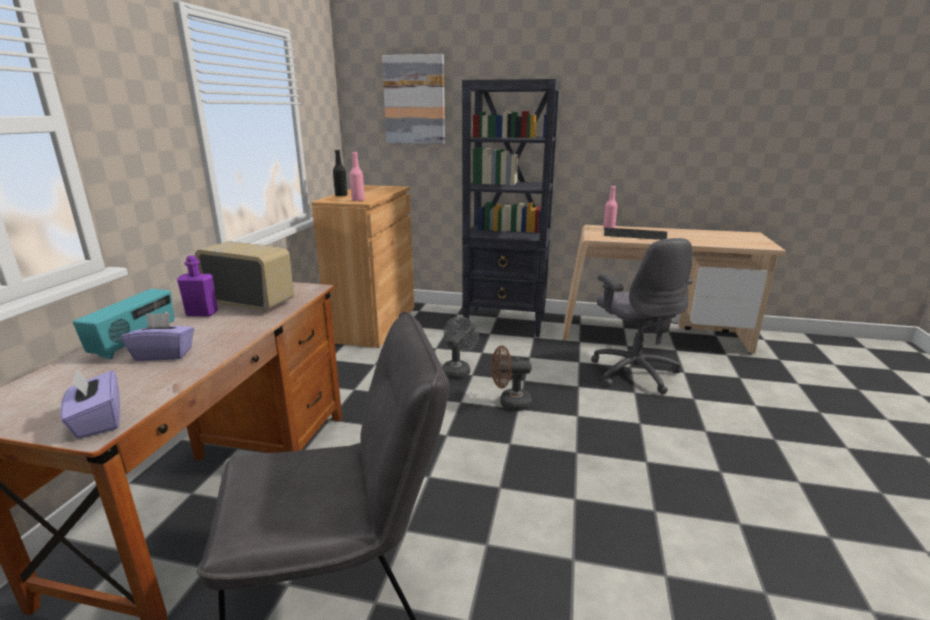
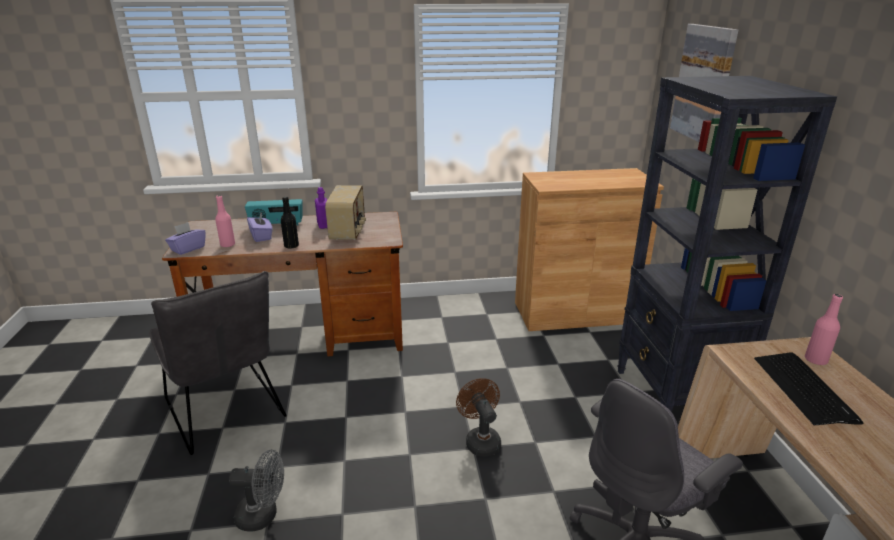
camera: 70 degrees right, 5 degrees up
(341, 195) = (564, 174): black bottle -> black bottle (291, 246)
(358, 200) = (551, 184): pink bottle -> pink bottle (227, 245)
(457, 370) = (522, 389): grey fan -> grey fan (263, 515)

